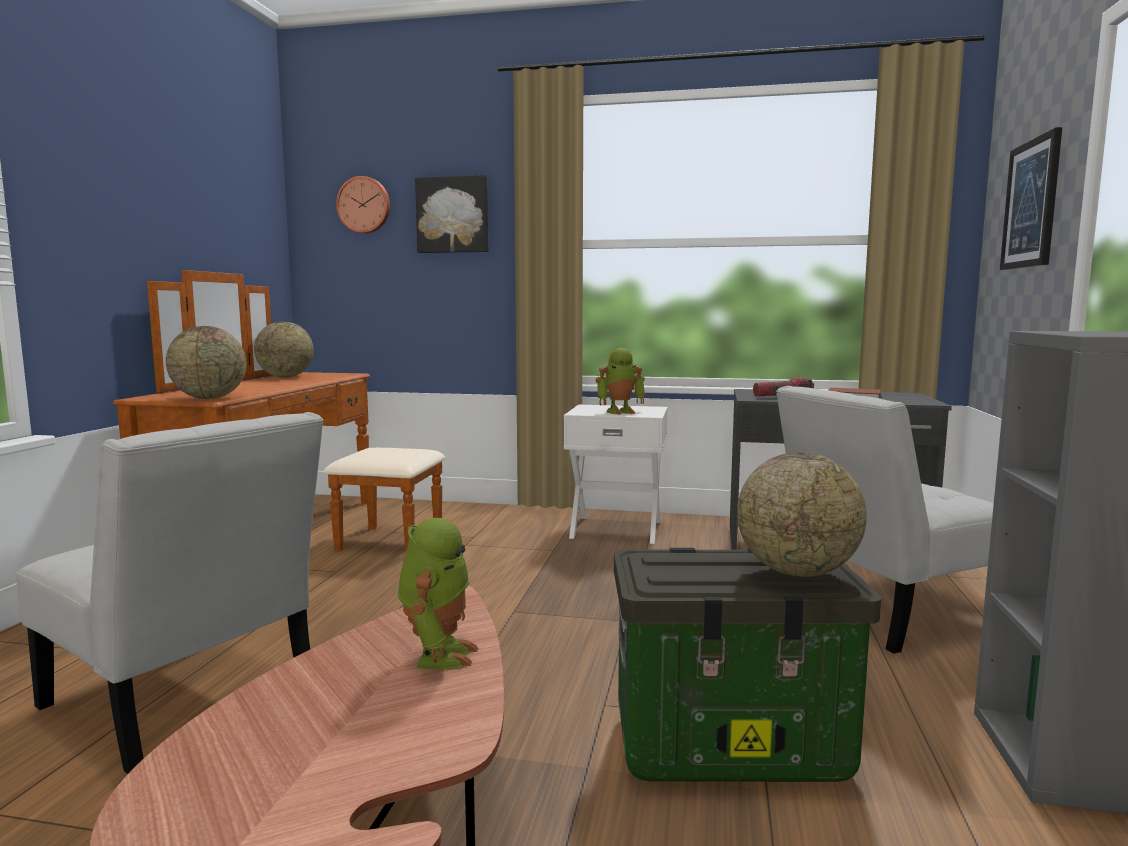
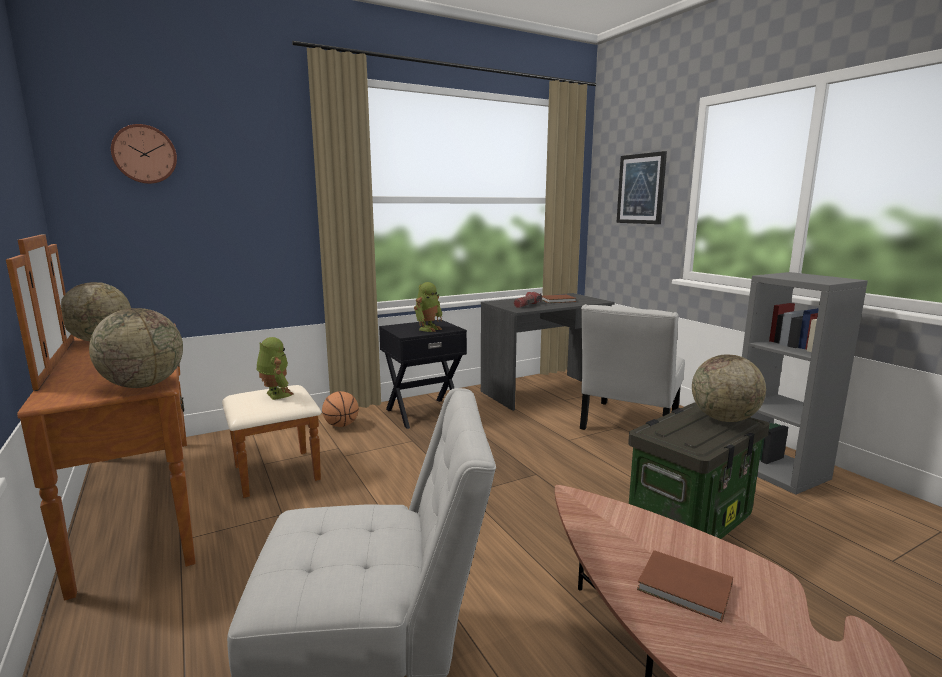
camera: 40 degrees left, 5 degrees up
(342, 705) = (686, 589): none -> brown book
(438, 655) = (650, 535): toy robot -> toy robot (275, 395)
(453, 215) = (247, 170): picture -> none
(511, 519) = (341, 425): none -> basketball
(616, 528) = (423, 412): white nightstand -> black nightstand

